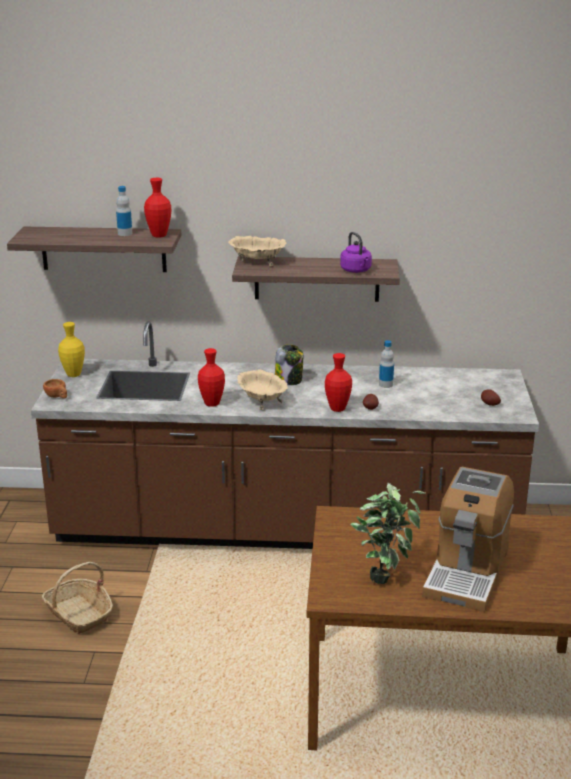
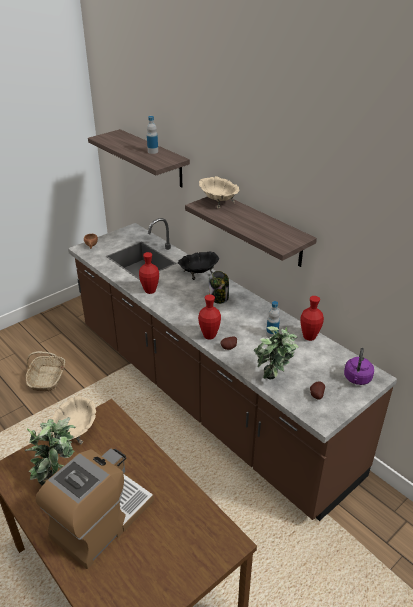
camera: 45 degrees right, 10 degrees up
(73, 374) = (121, 235): yellow vase -> none
(159, 235) = (166, 159): red vase -> red vase (309, 337)
(230, 370) = (198, 273): none -> black bowl
(262, 401) = (178, 304): beige bowl -> beige bowl (75, 431)
(356, 270) = (265, 235): purple kettle -> purple kettle (357, 379)
(446, 412) = (273, 382): none -> potted plant
(466, 572) = (101, 520): coffee machine -> coffee machine turned 150 degrees clockwise

